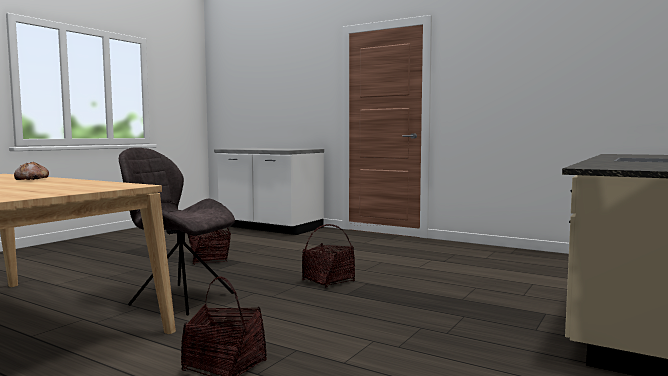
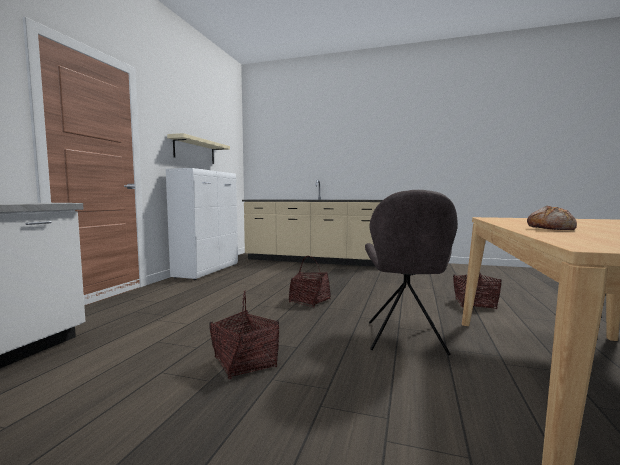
camera: 105 degrees left, 0 degrees up
(502, 251) = (207, 271): none -> white cabinet
(528, 81) = (194, 151): none -> beige shelf

